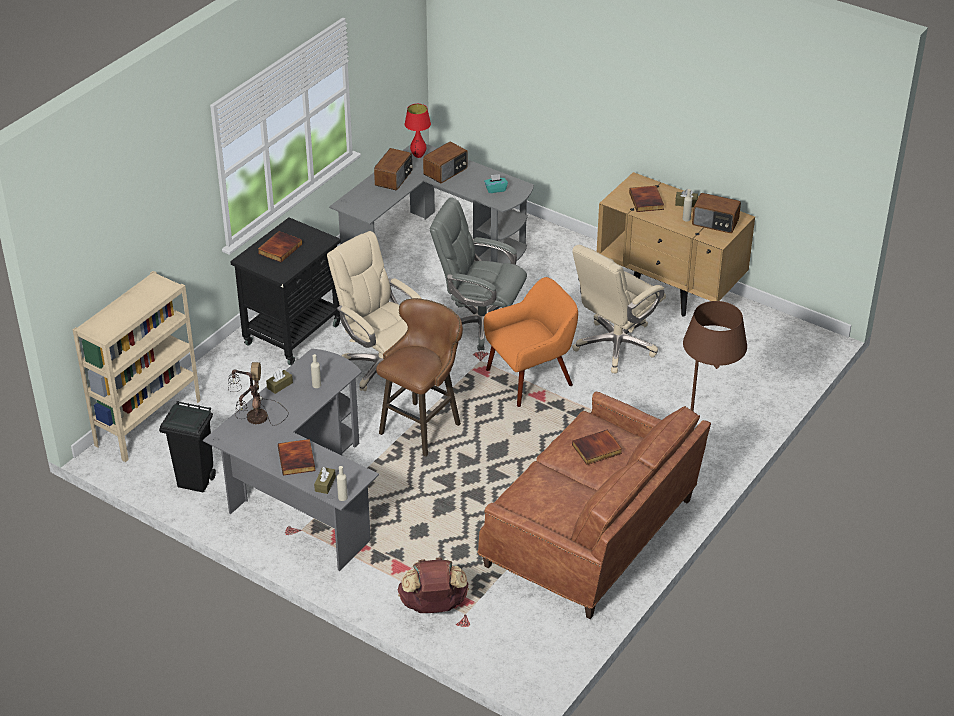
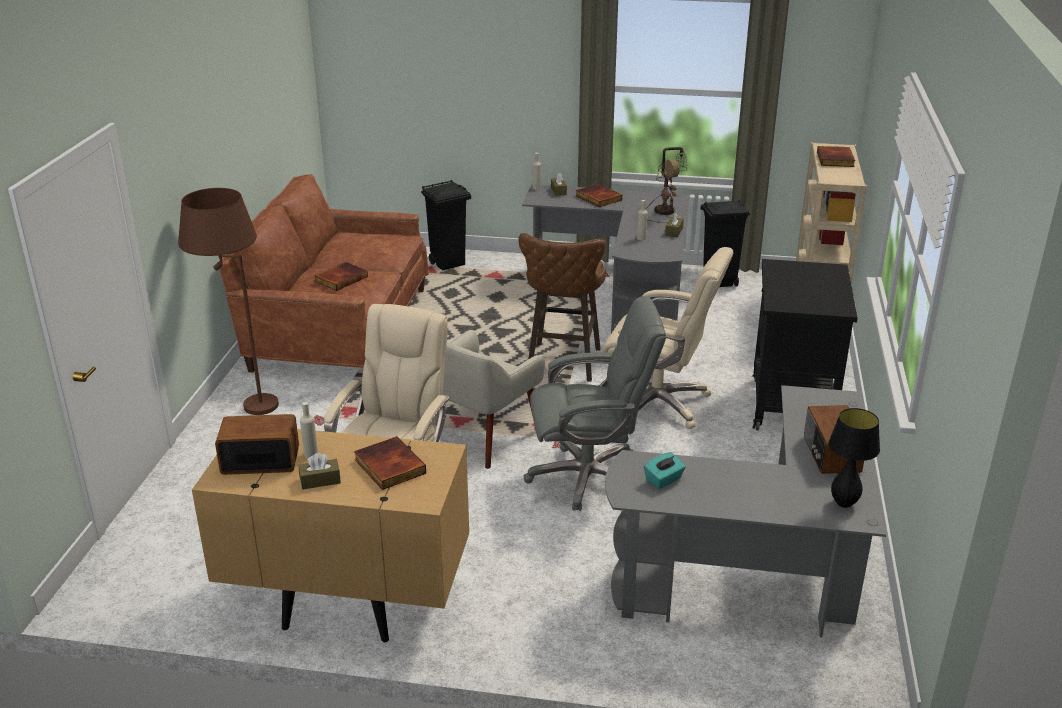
camera: 155 degrees right, 10 degrees down
(279, 248) = (815, 285): book -> book (836, 159)
(418, 156) = (844, 503): red table lamp -> black table lamp
(433, 606) = (448, 263): brown backpack -> black trash can
(446, 171) = (769, 488): radio -> none
(531, 377) = (481, 436): orange armchair -> beige armchair

